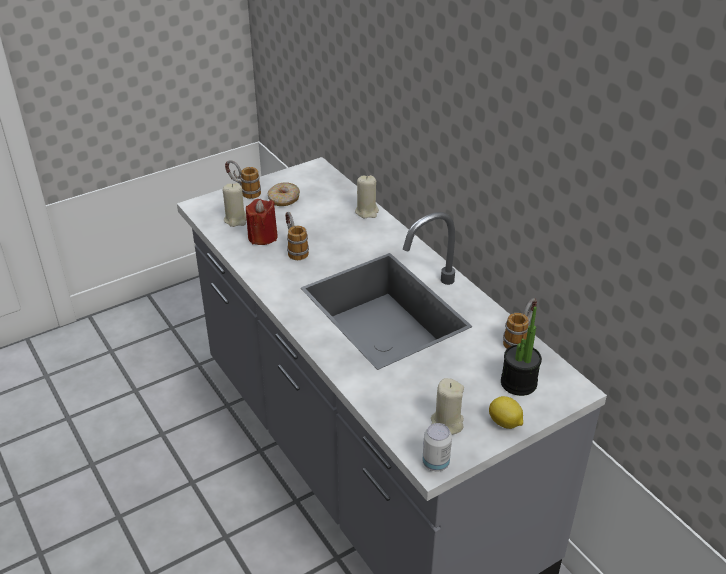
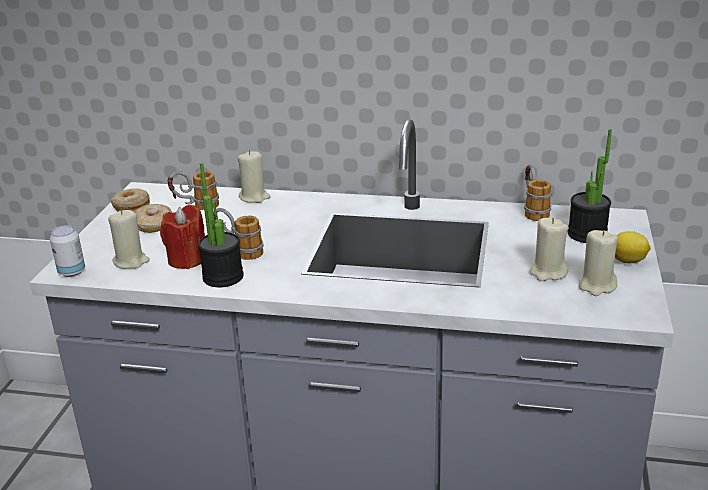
camera: 45 degrees left, 10 degrees down
(243, 191) = (95, 238): mug -> mug (196, 207)
(260, 262) = (223, 277): none -> potted plant
(292, 178) = (131, 207): none -> donut
(435, 391) = (548, 272): none -> beige candle
(435, 463) = (642, 313): can -> can (72, 272)

